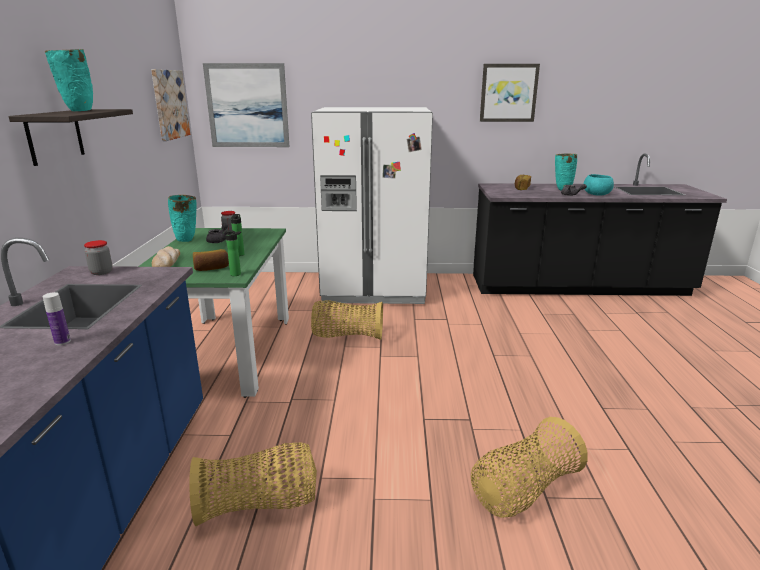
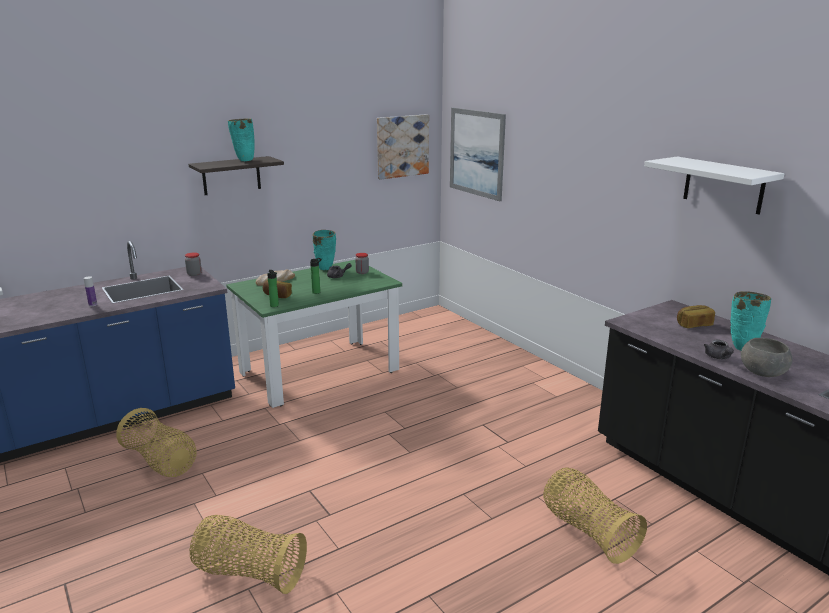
camera: 55 degrees right, 0 degrees up
(347, 336) = (403, 406): basket -> basket (588, 531)
(374, 288) = (518, 380): white fridge -> none
(508, 93) = (723, 185): picture -> white shelf
(597, 194) = (763, 372): turquoise bowl -> grey bowl

